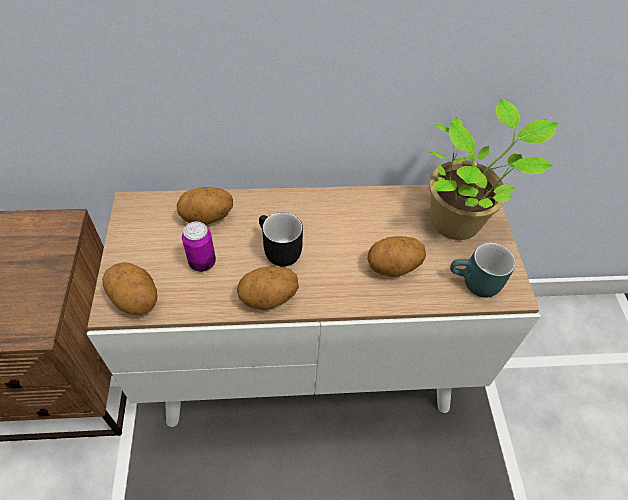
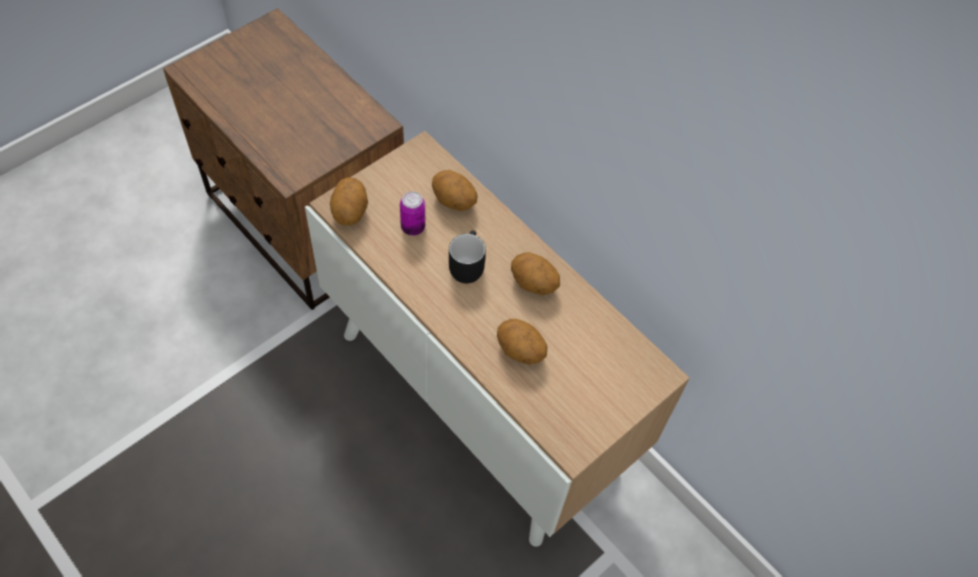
camera: 50 degrees right, 5 degrees up
(268, 299) = (418, 288): potato -> potato (533, 284)
(458, 220) = (615, 372): potted plant -> none
(475, 285) = (555, 418): turquoise mug -> none

